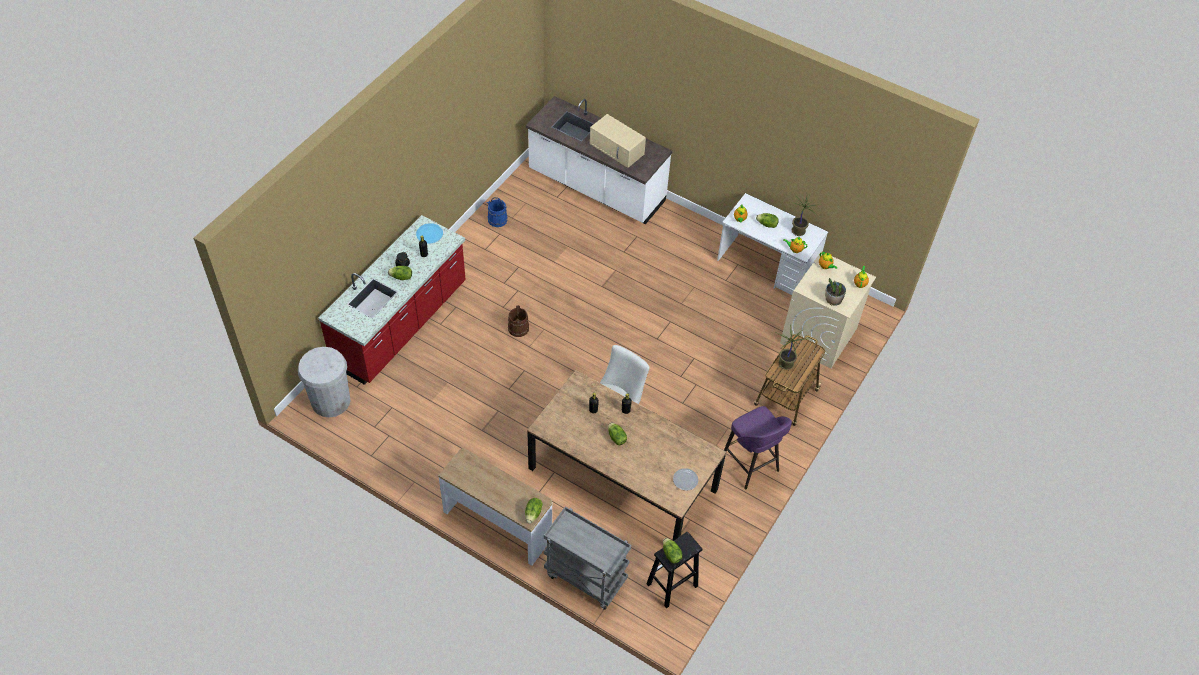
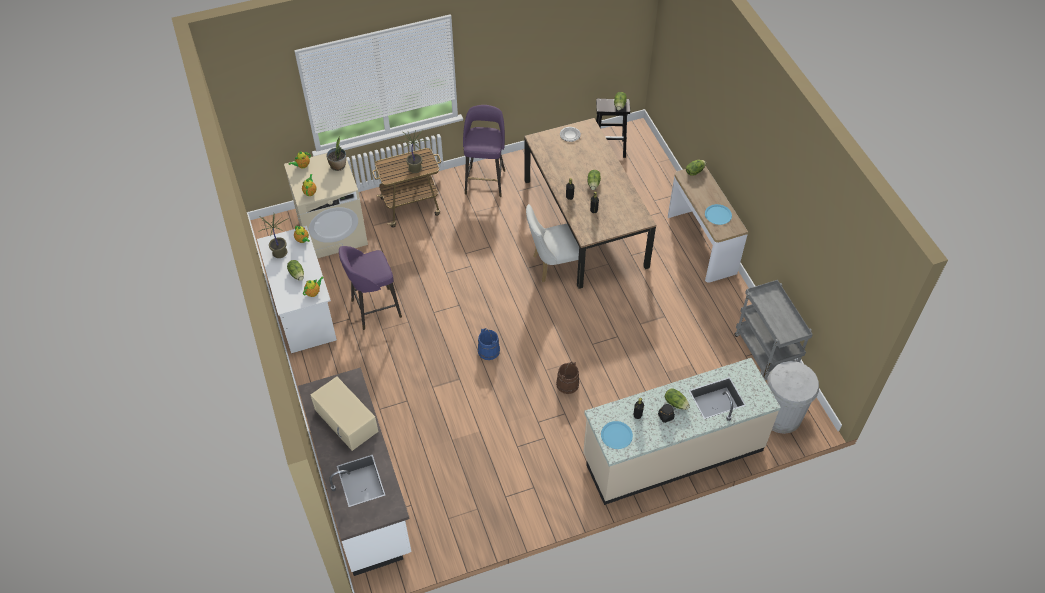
camera: 140 degrees left, 0 degrees up
(401, 325) = (672, 453): red counter -> beige counter
(477, 476) = (718, 215): none -> blue plate
(497, 219) = (493, 516): blue bucket -> blue bucket (488, 351)
(584, 577) = (664, 182): grey cart -> grey cart (765, 354)
(617, 149) = (347, 421): beige microwave -> beige microwave turned 150 degrees clockwise
(716, 297) = (374, 309): none -> purple stool

